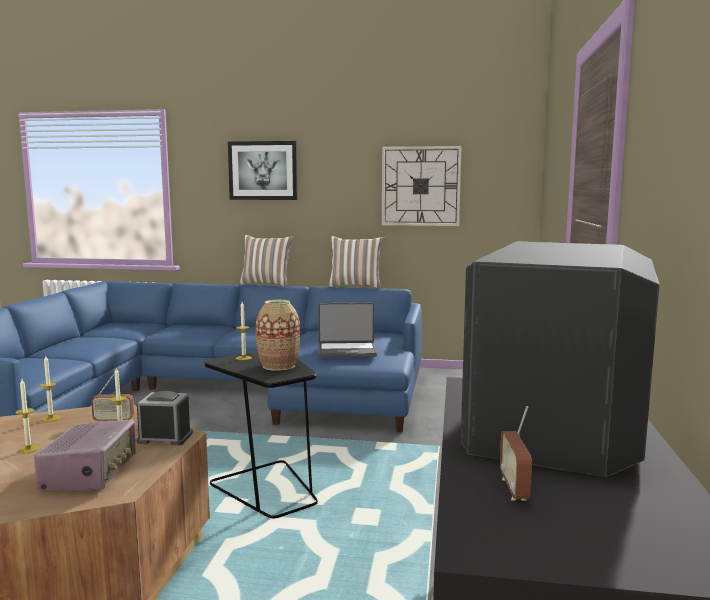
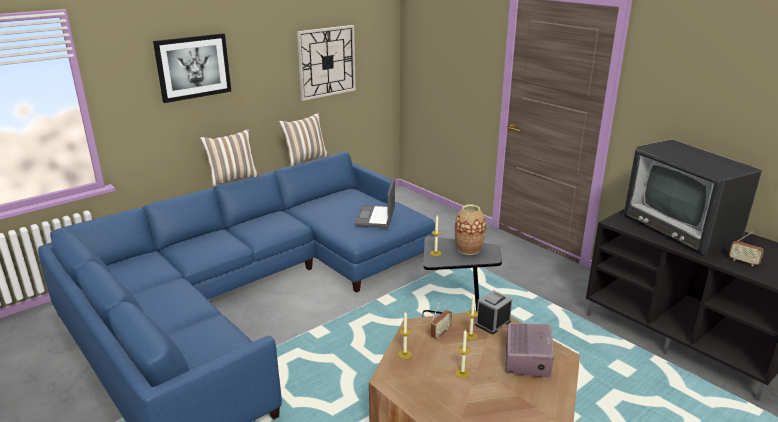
camera: 50 degrees left, 15 degrees up
(90, 473) = (527, 359): radio -> radio turned 60 degrees clockwise
(347, 351) = (376, 217): laptop -> laptop turned 150 degrees clockwise

